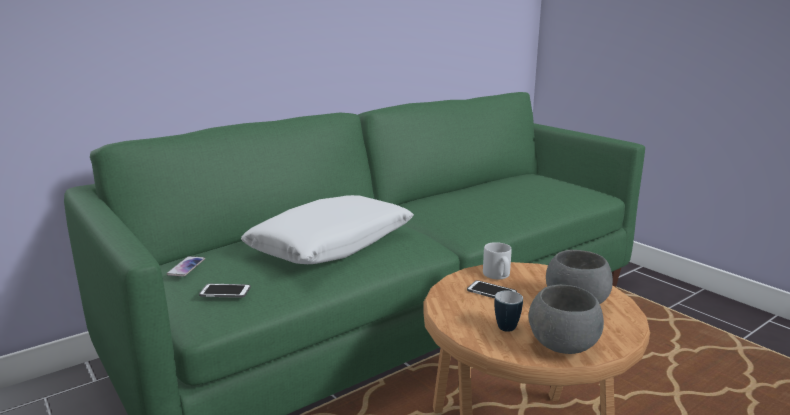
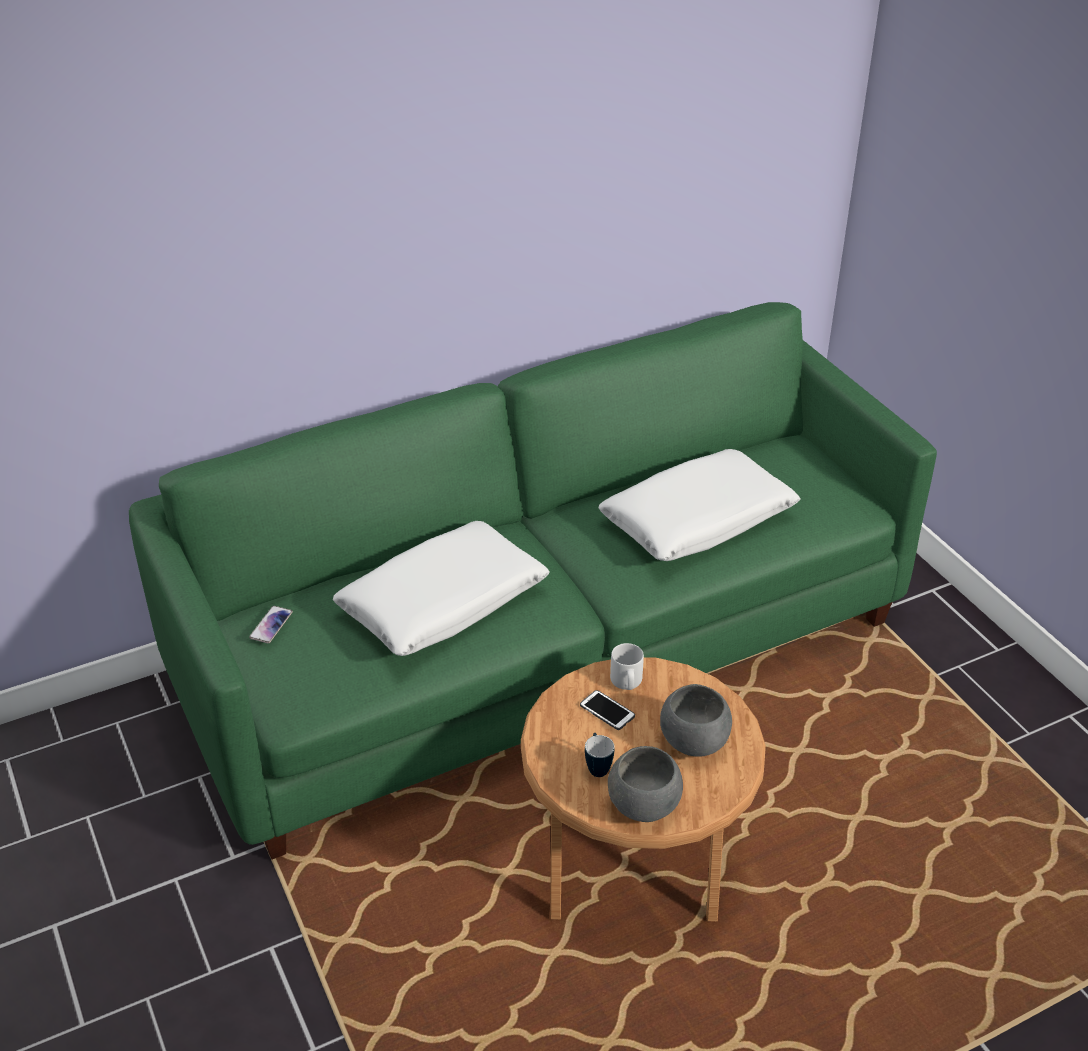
camera: 10 degrees right, 20 degrees up
(225, 292) = (312, 675): phone -> none
(501, 200) = (698, 521): none -> white pillow

